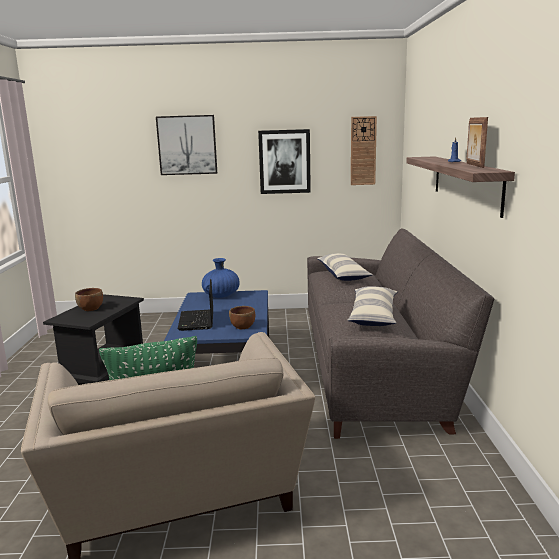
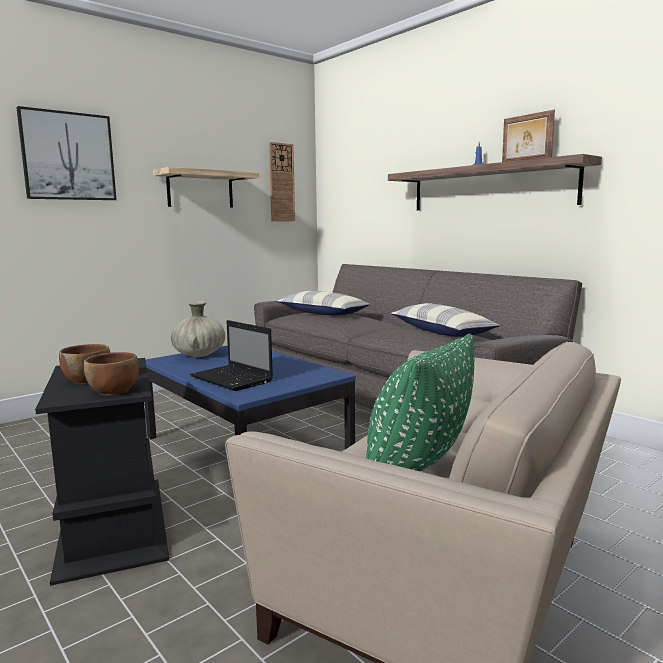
camera: 40 degrees left, 5 degrees down
(221, 295) = (199, 355): blue vase -> beige vase
(243, 326) = (304, 372): brown bowl -> brown bowl (114, 391)
(284, 161) = (200, 189): picture -> shelf

